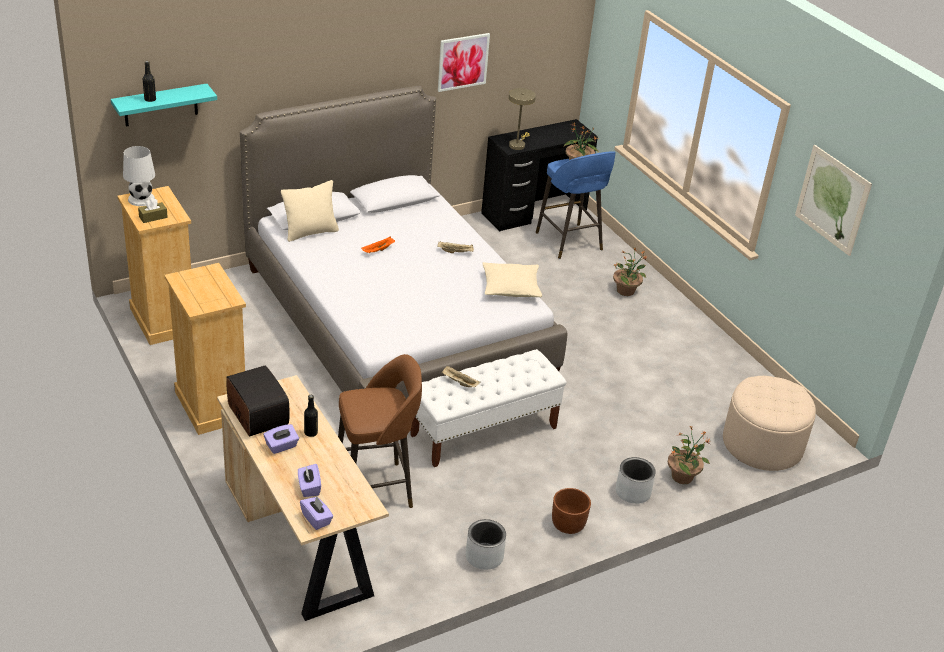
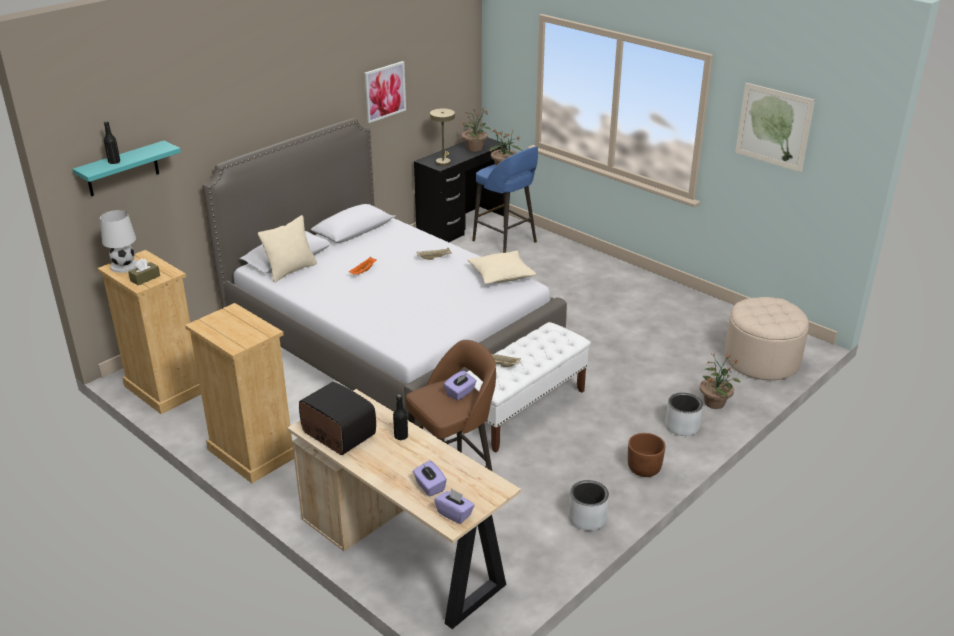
camera: 15 degrees left, 5 degrees down
(281, 446) = (379, 456): purple tissue box -> purple tissue box (460, 393)
(626, 290) = (575, 268): potted plant -> potted plant (475, 148)

